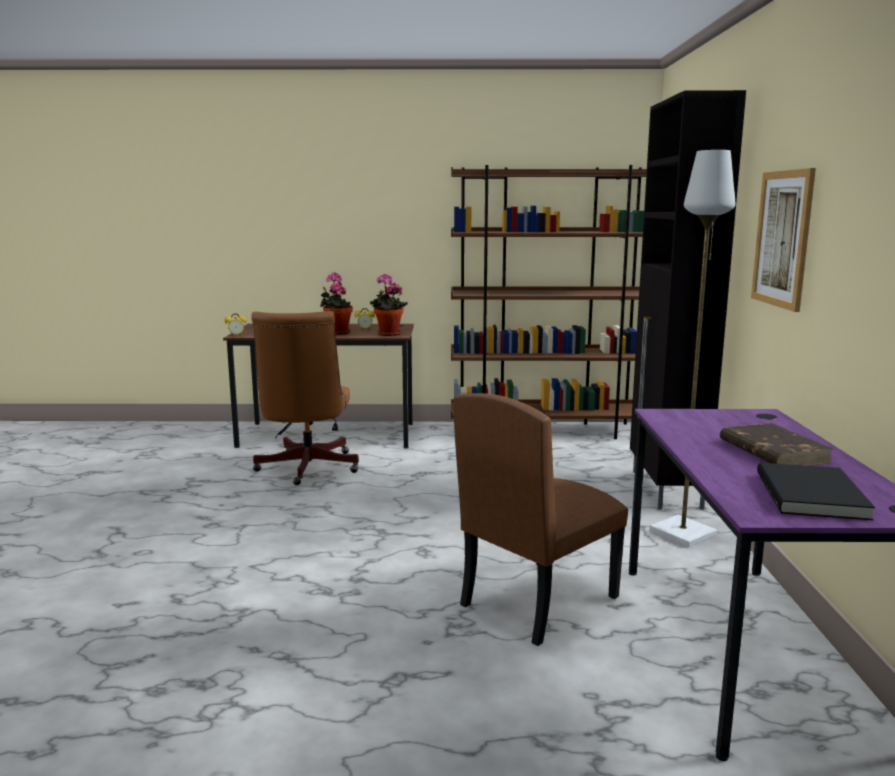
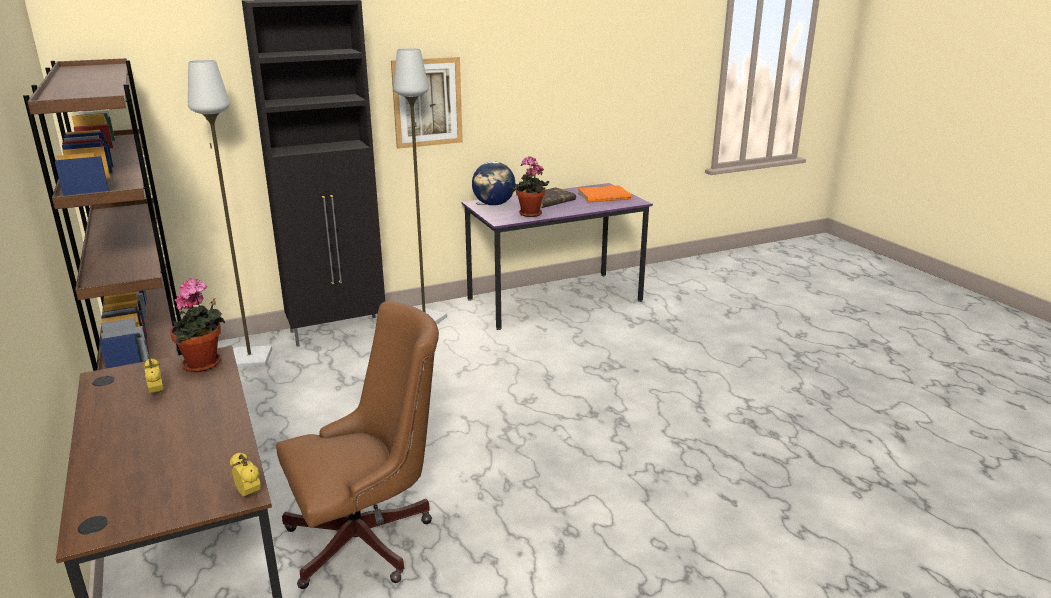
camera: 115 degrees left, 10 degrees up
(337, 332) = (191, 408): potted plant -> potted plant (530, 214)
(538, 600) = (558, 349): brown chair -> none
(614, 455) = (249, 359): none -> grey floor lamp
(752, 419) = (494, 204): none -> globe
(813, 495) = (603, 196): black book -> orange book

